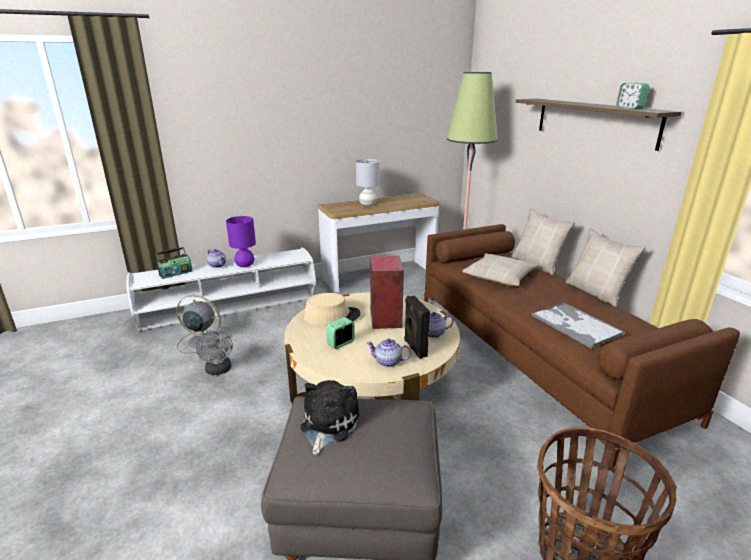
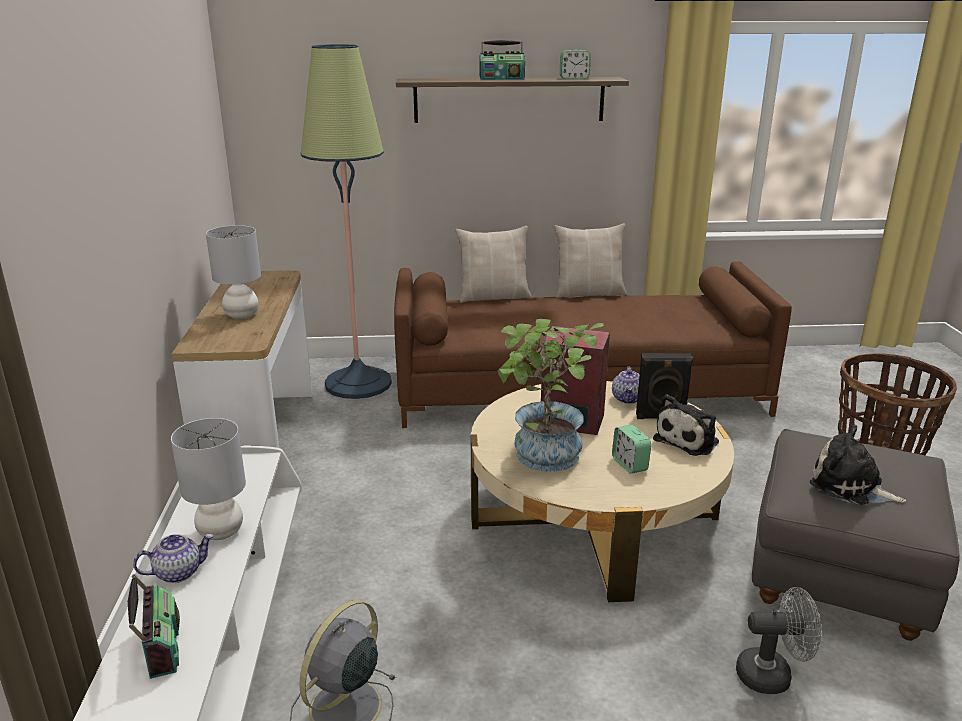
camera: 70 degrees left, 0 degrees up
(219, 370) = (479, 685): grey fan -> grey fan (772, 675)
(245, 265) = (220, 532): purple table lamp -> grey table lamp
(332, 316) = (543, 459): beige hat -> potted plant
(388, 362) = (688, 440): teapot -> plush toy
(499, 276) = (514, 322): beige pillow -> none
(575, 325) = (661, 320): tray -> none
(582, 103) = (502, 79): none -> radio

